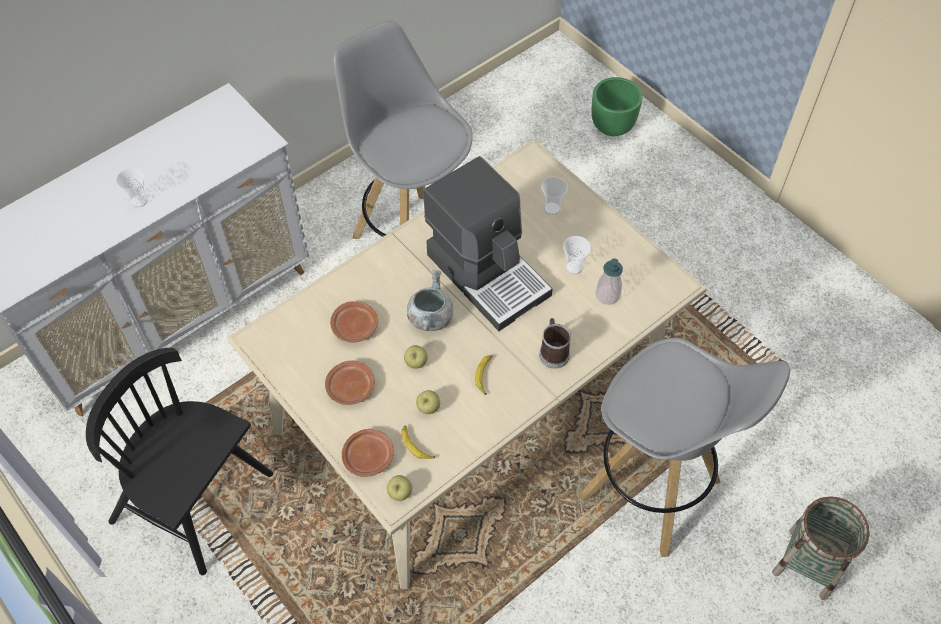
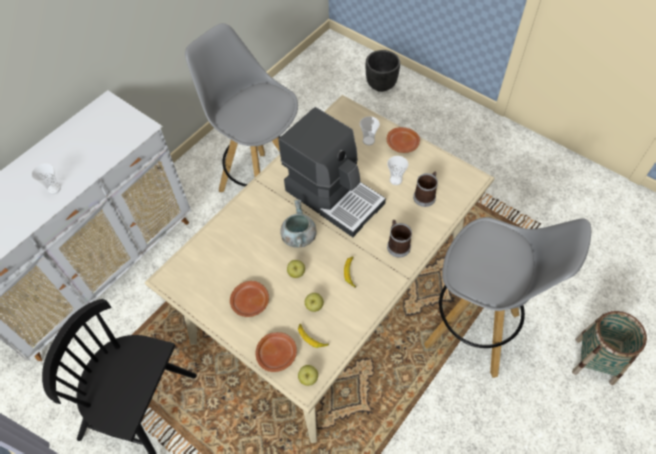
camera: 10 degrees left, 0 degrees up
(355, 327) = (243, 255): brown plate -> brown plate (403, 144)
(607, 295) = (425, 195): soap dispenser -> mug
(612, 125) = (381, 84): green planter -> black planter

